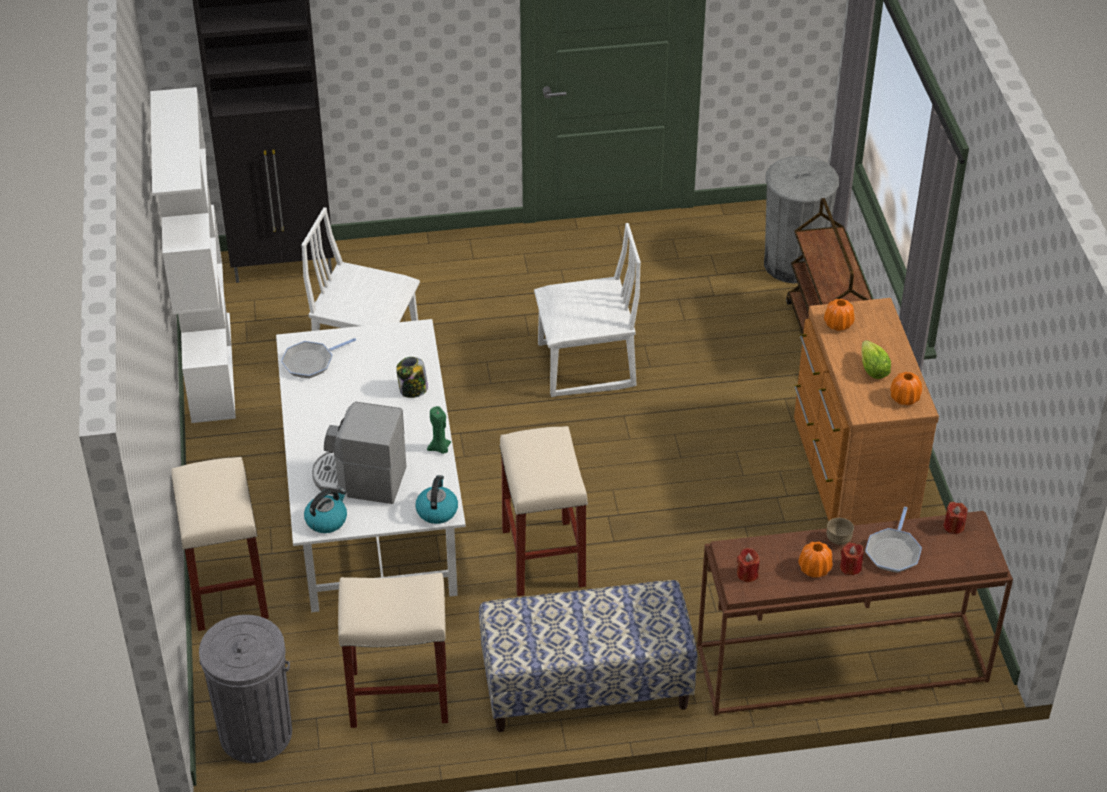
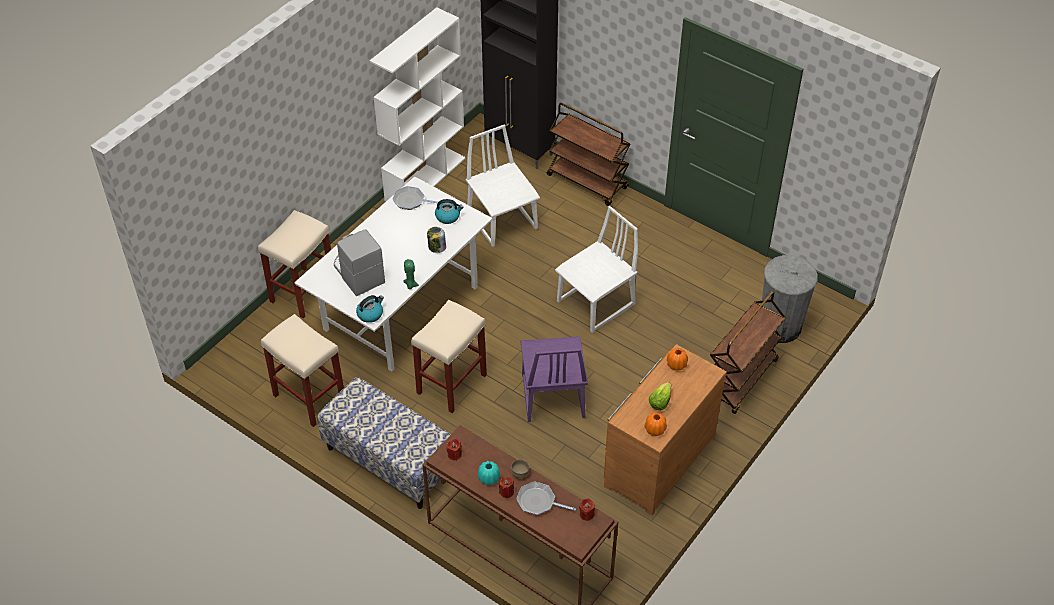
camera: 45 degrees right, 5 degrees up
(255, 733) = (235, 366): grey trash can -> none
(326, 520) = (320, 282): kettle -> kettle (448, 216)
(408, 251) = (588, 182): none -> brown cart
(586, 366) = (596, 304): white chair -> white chair turned 75 degrees counterclockwise
(666, 490) = (552, 396): none -> purple chair
(814, 569) = (489, 478): orange vase -> turquoise vase
(893, 551) = (538, 501): frying pan -> frying pan turned 45 degrees clockwise

